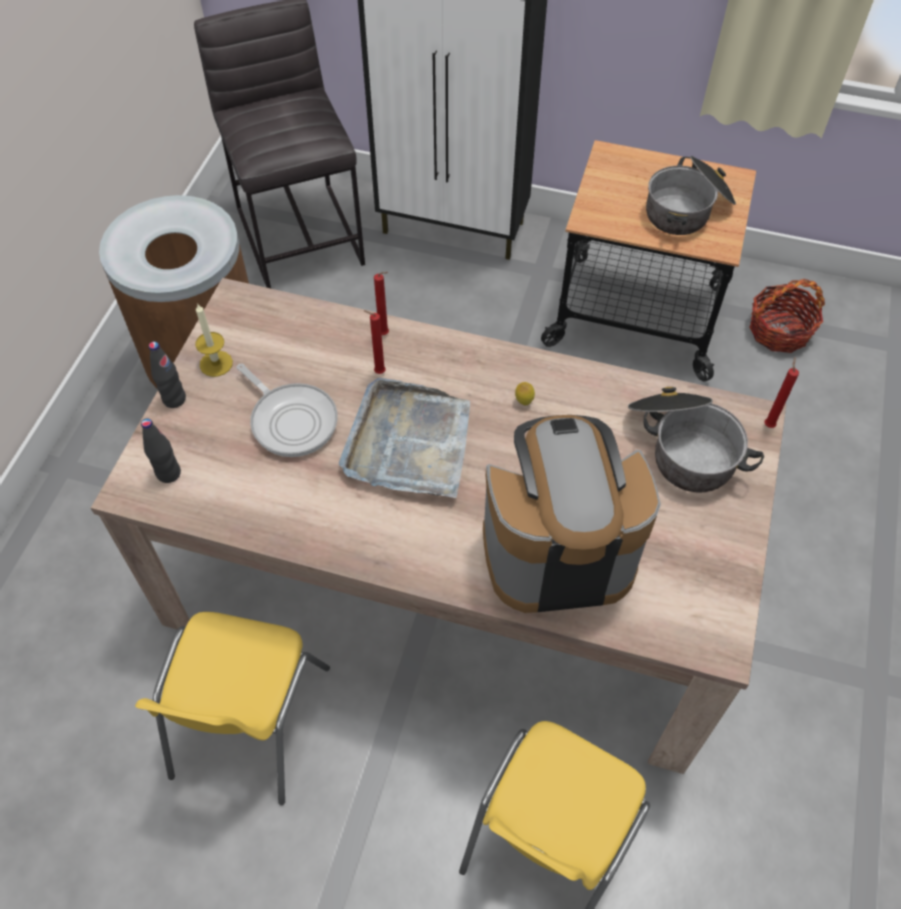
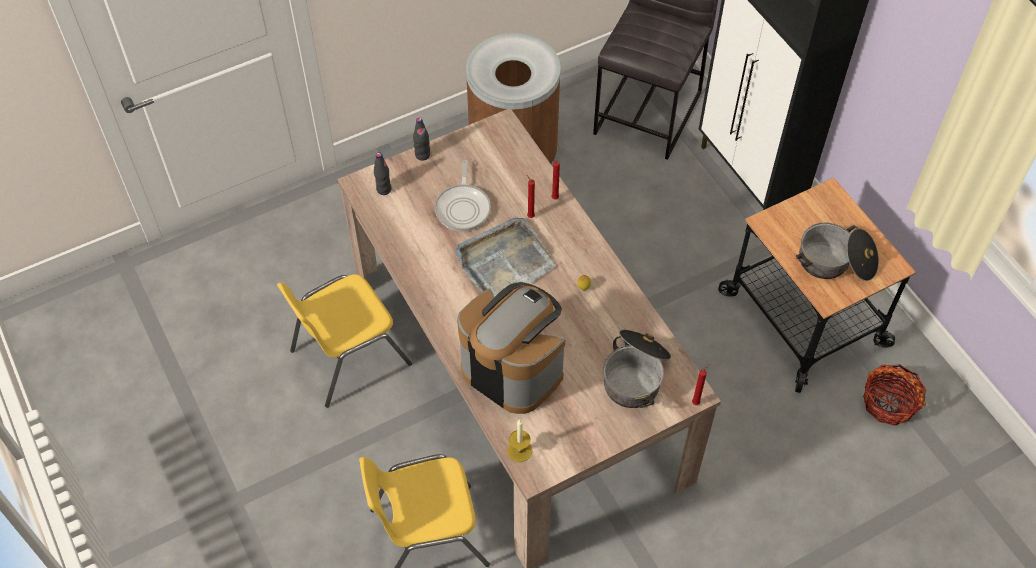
camera: 45 degrees right, 0 degrees up
(216, 363) = (459, 151): candle -> candle (519, 450)

